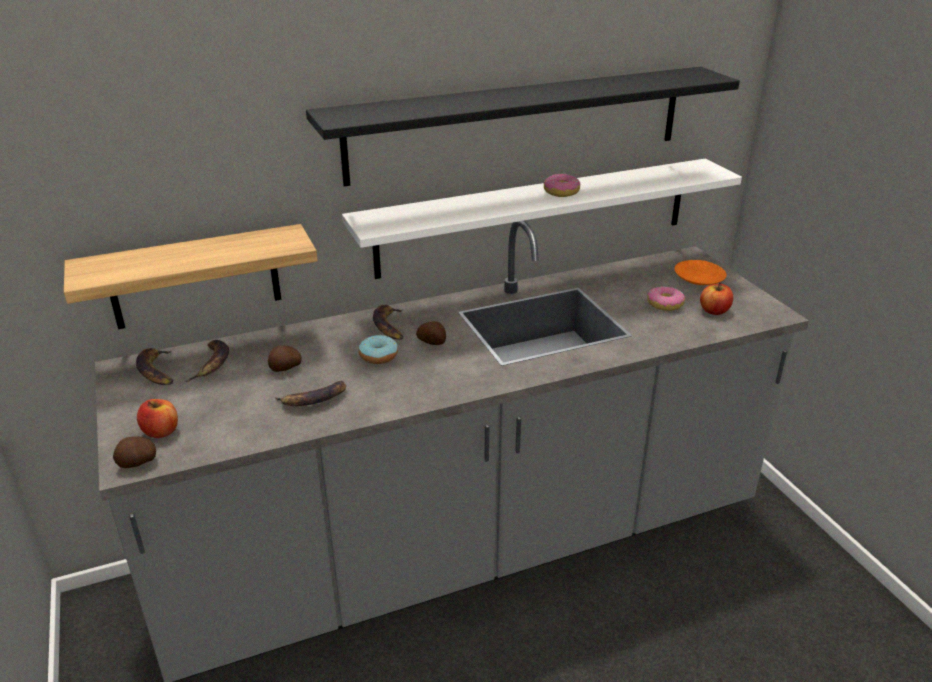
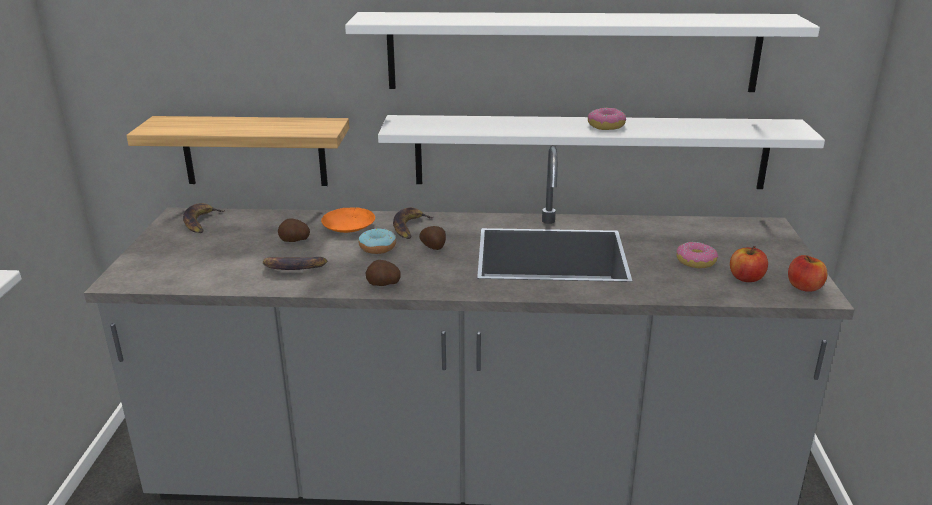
camera: 25 degrees right, 5 degrees down
(137, 463) = (125, 281): potato -> potato (383, 284)
(161, 432) = (162, 264): apple -> apple (804, 287)
(212, 364) = (244, 226): banana -> none
(518, 124) = (572, 52): black shelf -> white shelf
(699, 278) = (758, 246): orange plate -> orange plate (349, 226)

